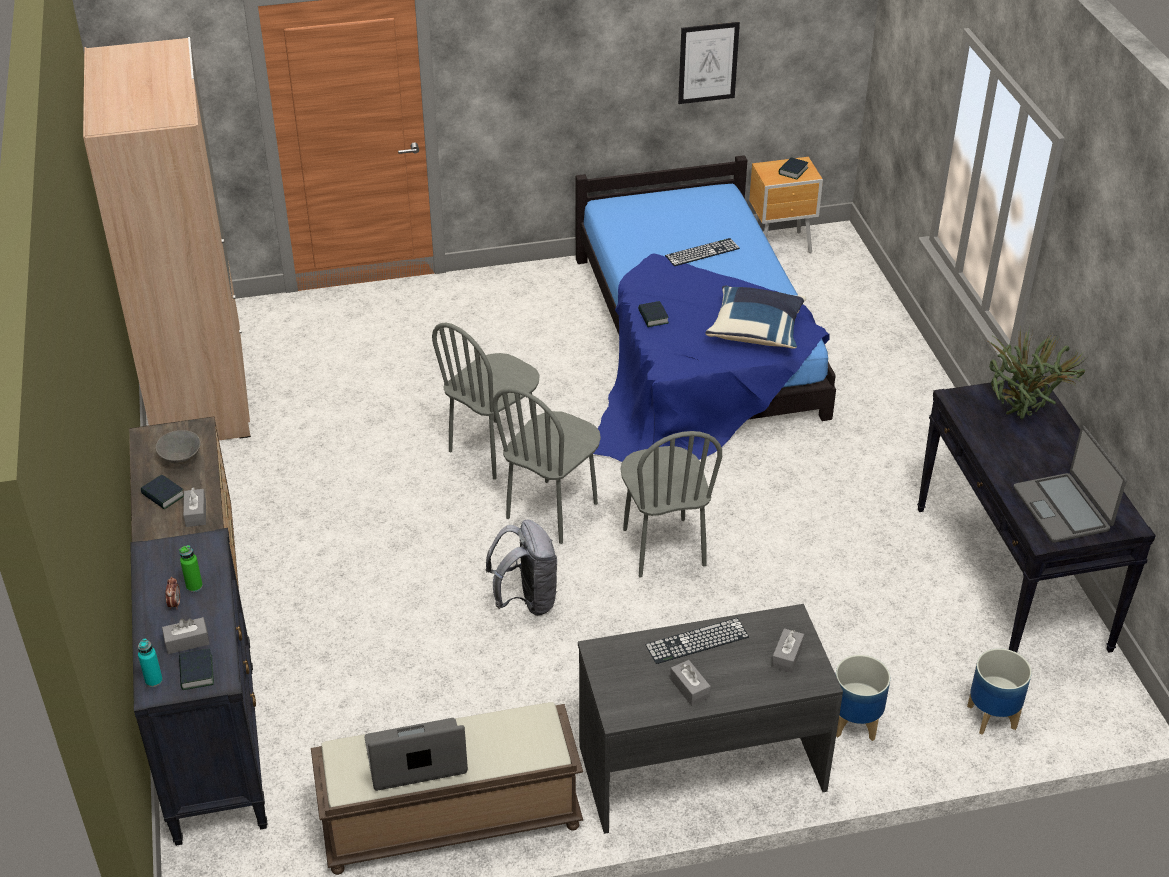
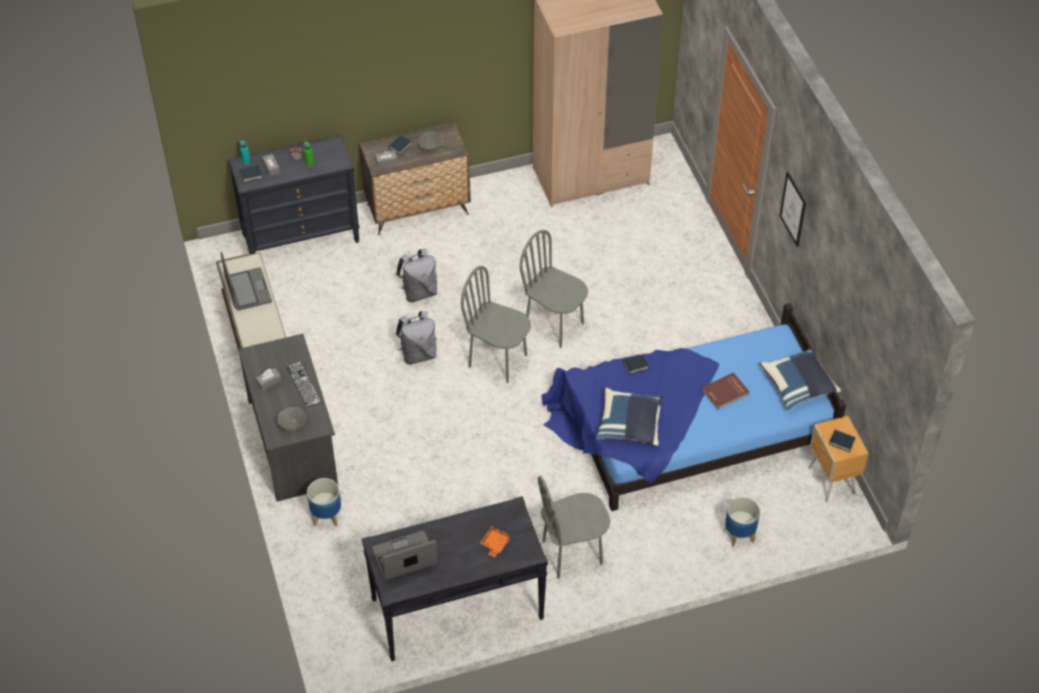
camera: 85 degrees right, 10 degrees up
(392, 594) = (419, 292): none -> grey backpack
(663, 547) = (469, 418): grey chair -> grey chair (572, 553)
(693, 200) = (798, 386): none -> blue pillow
(702, 252) = (725, 392): keyboard -> red book
(708, 63) = (850, 325): picture -> picture (793, 209)
(787, 656) = (292, 425): grey tissue box -> grey bowl
(991, 717) = (333, 587): planter -> planter (739, 534)
(1021, 419) = (495, 544): potted plant -> orange tray

